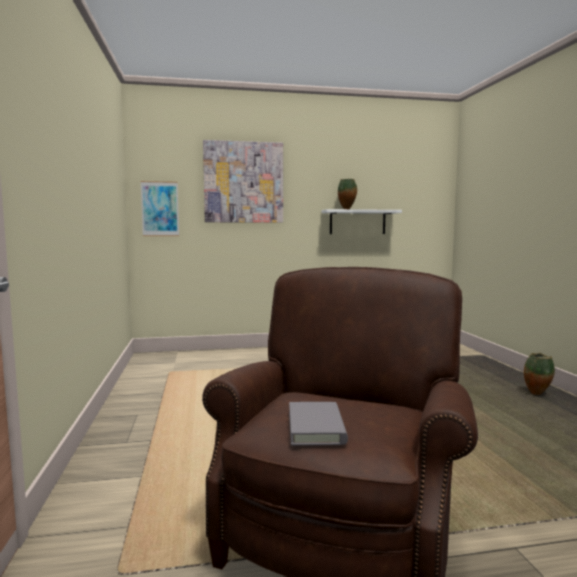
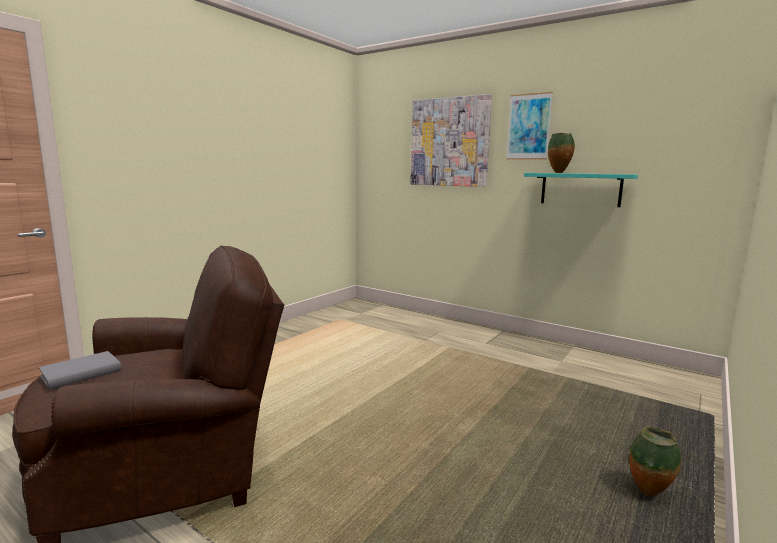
camera: 45 degrees right, 5 degrees up
(160, 209) = (378, 170): picture -> picture (529, 127)
(357, 222) = (580, 189): white shelf -> turquoise shelf

